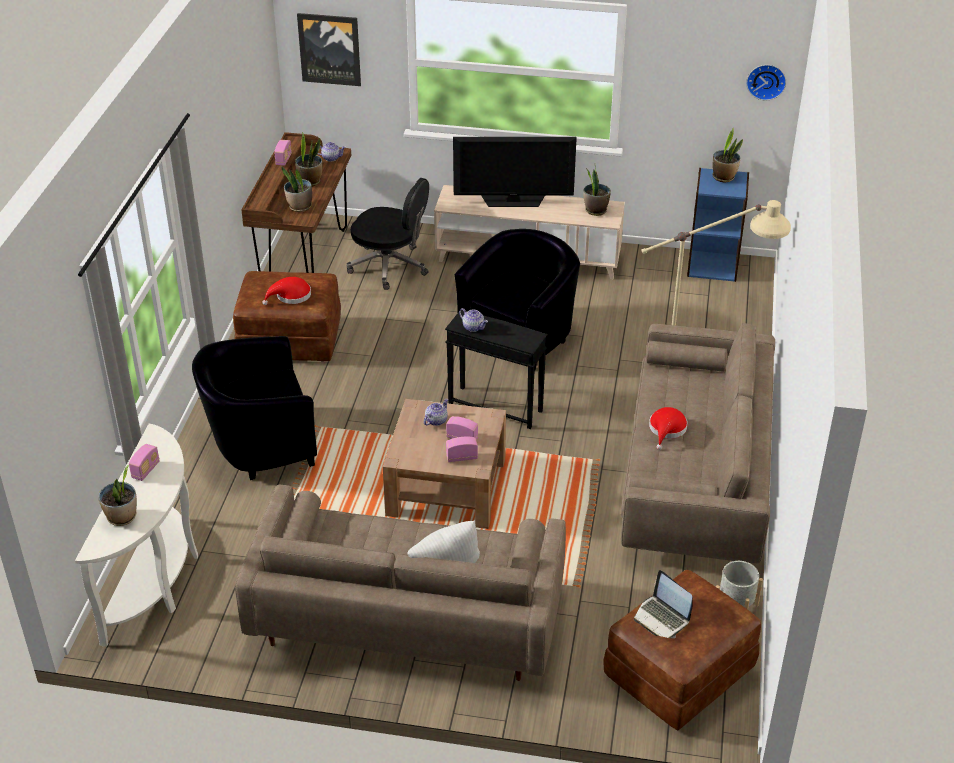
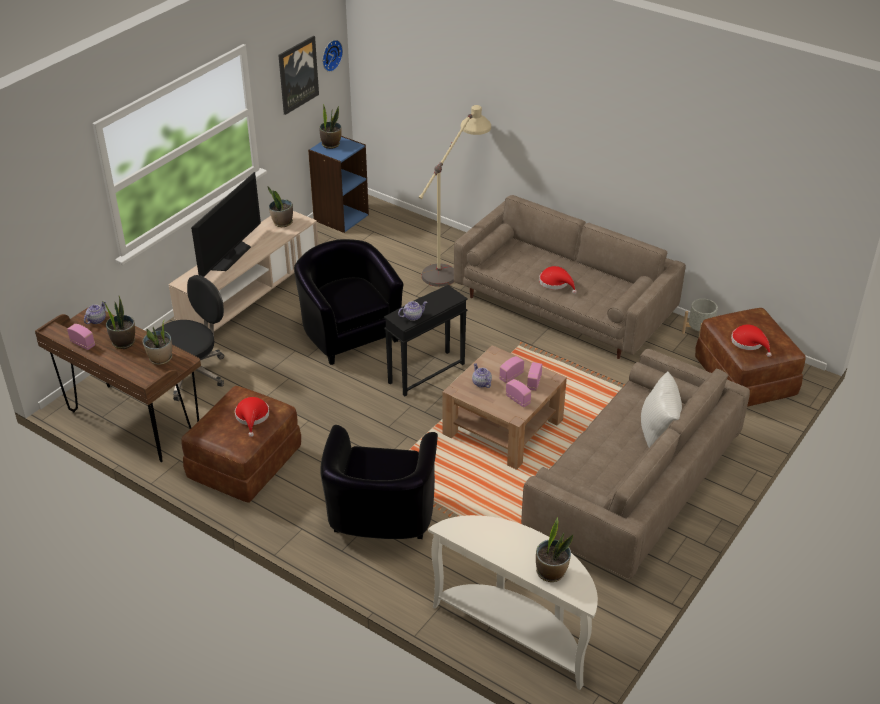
camera: 65 degrees left, 0 degrees up
(146, 470) = (495, 544): radio -> radio (518, 399)
(329, 49) = (43, 223): picture -> picture (297, 74)
(662, 618) = (749, 343): laptop -> red hat

